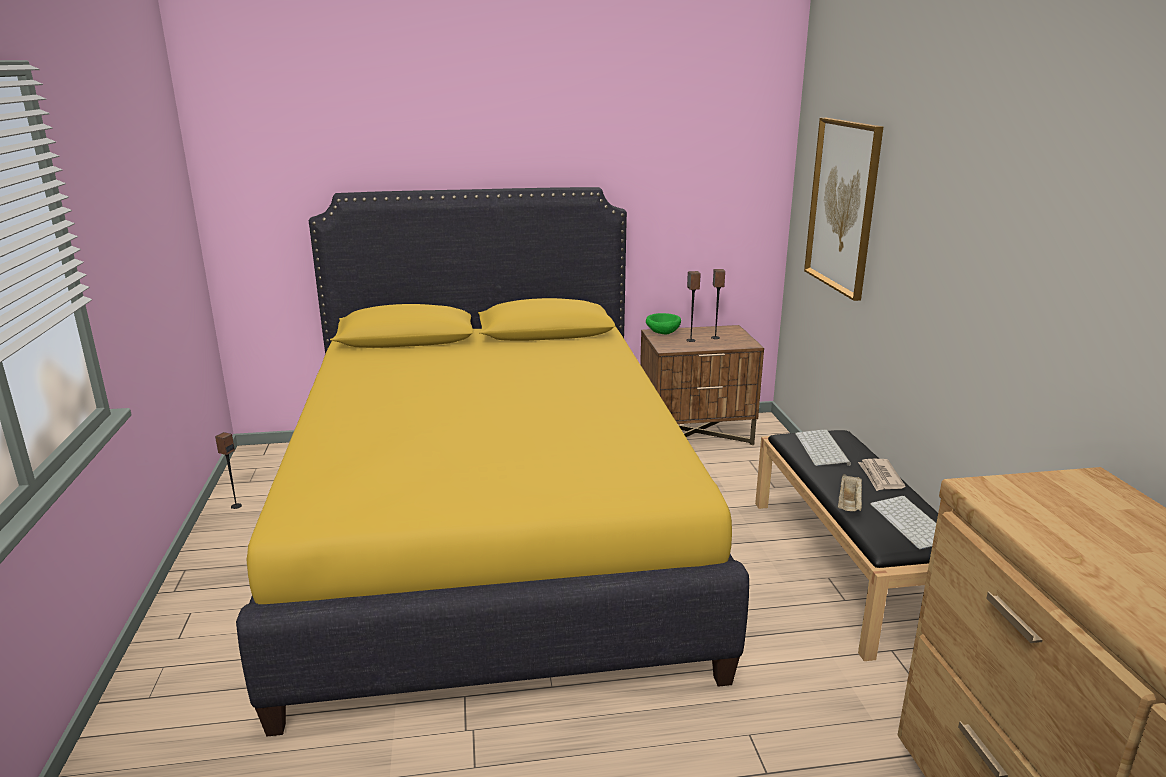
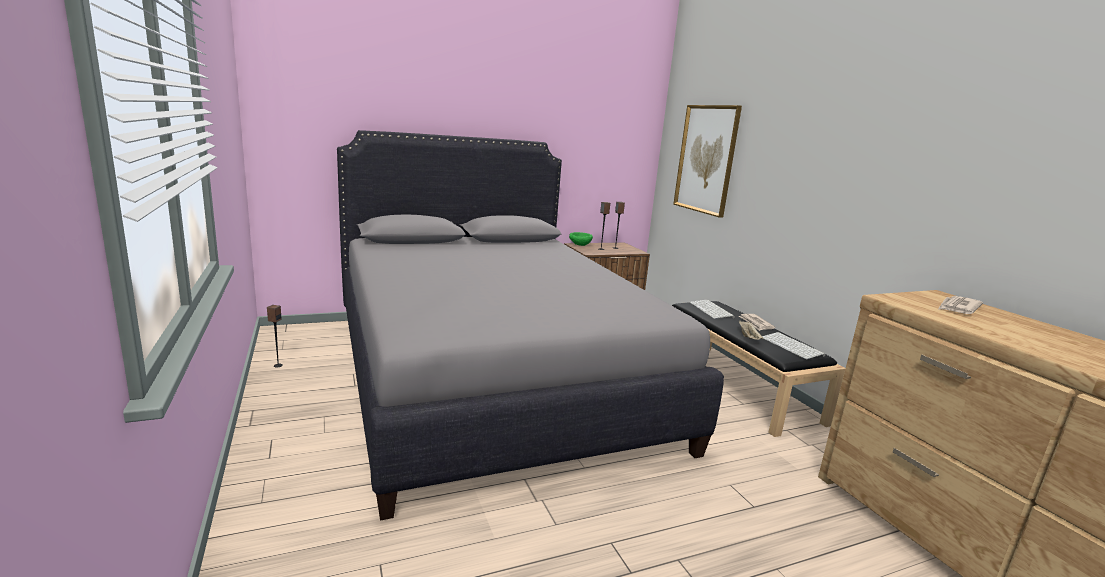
camera: 15 degrees left, 5 degrees down
(490, 535) = (490, 377): yellow bed -> grey bed
(1092, 511) = (958, 307): none -> newspaper

